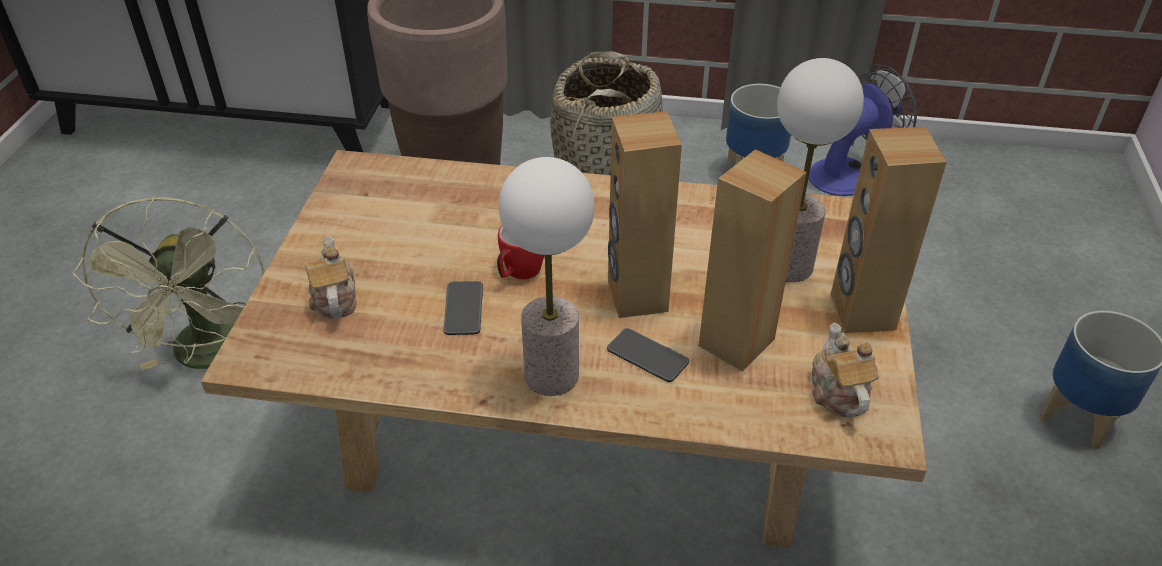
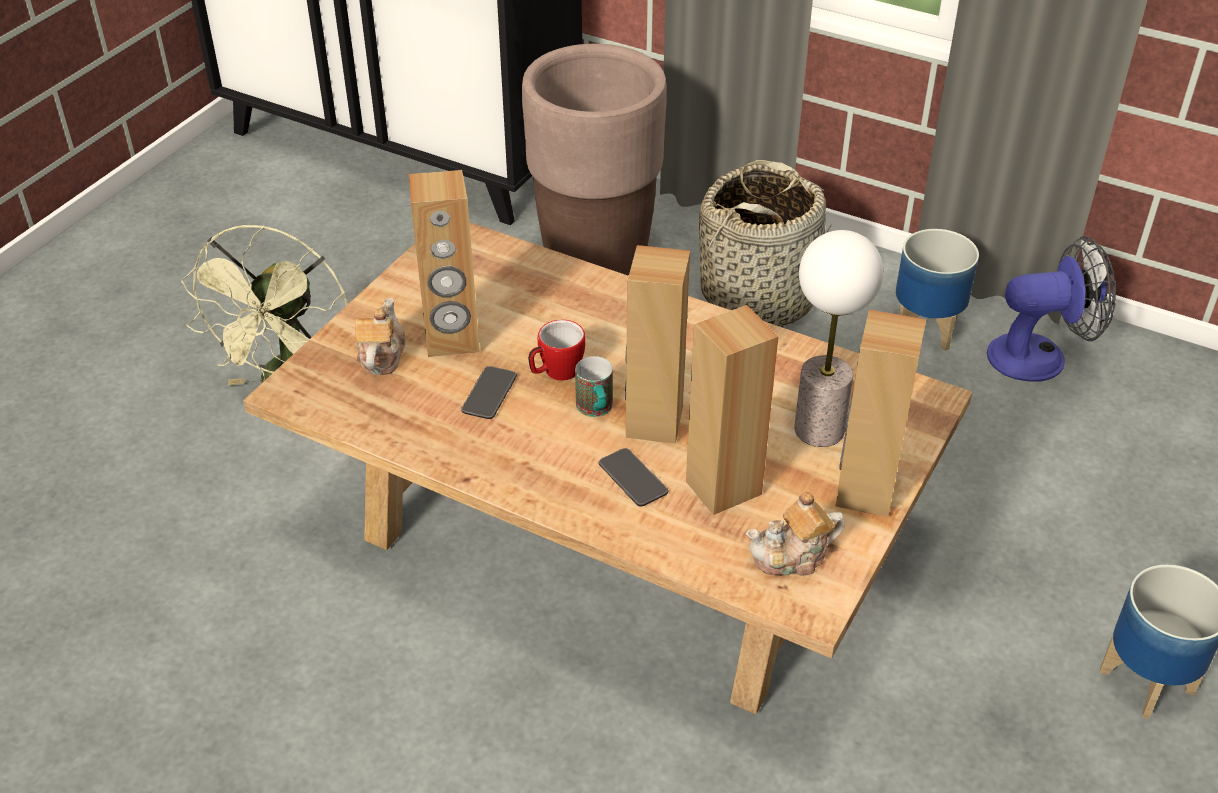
camera: 20 degrees right, 0 degrees up
(400, 265) = (452, 340): none -> brown speaker
(552, 376) = (537, 473): table lamp -> none
(576, 299) = (596, 410): none -> mug
(837, 392) = (792, 557): teapot -> teapot turned 120 degrees counterclockwise

